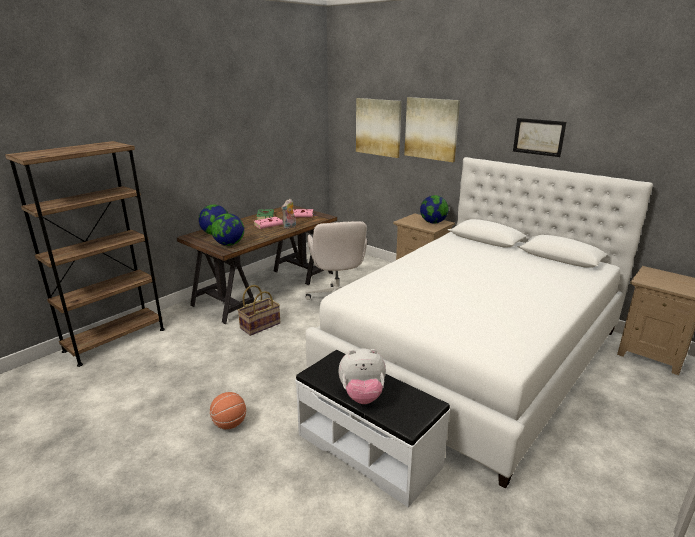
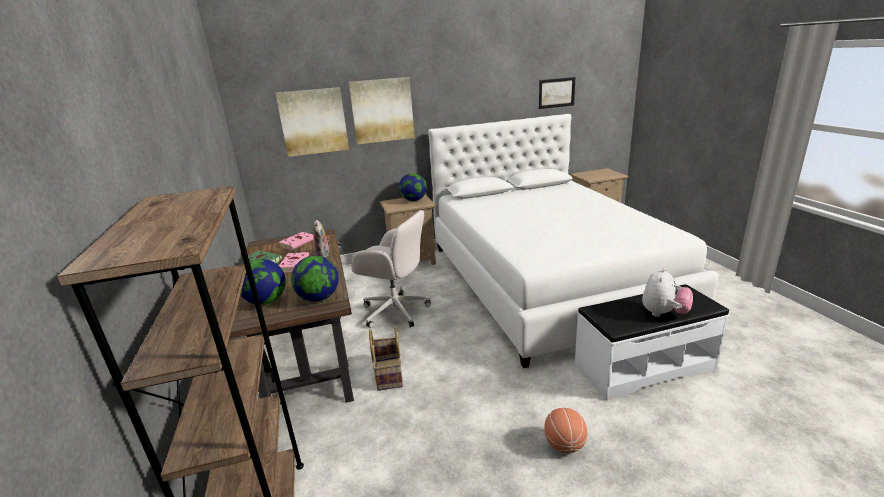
camera: 55 degrees left, 0 degrees up
(538, 137) = (485, 97): picture -> picture (556, 93)

